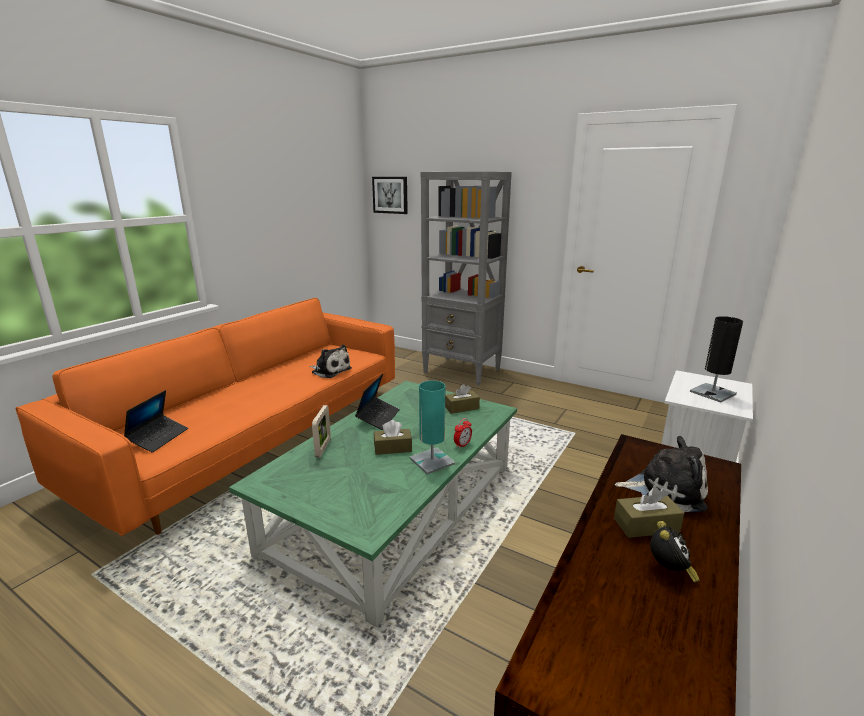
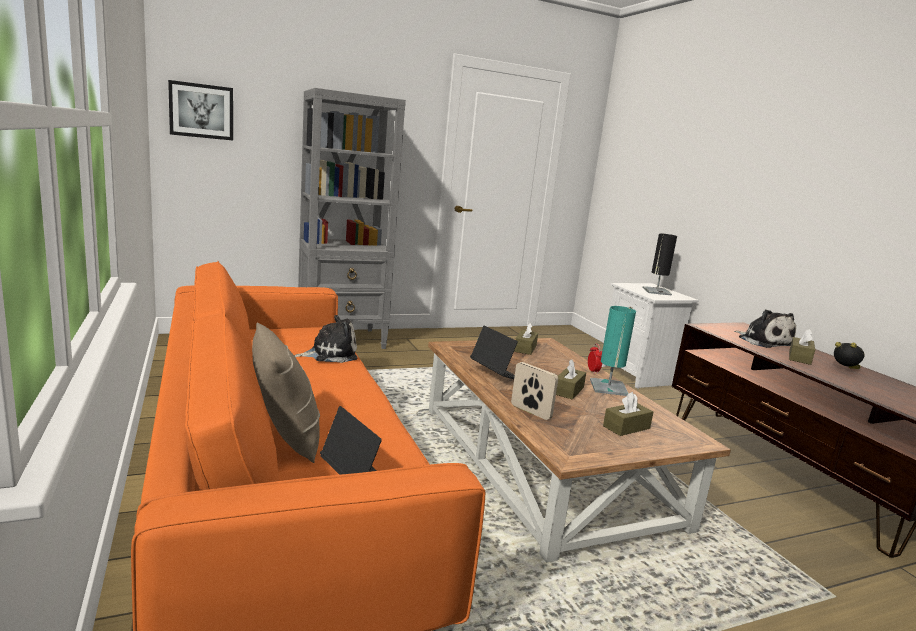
camera: 55 degrees left, 5 degrees down
(199, 405) = (286, 437): none -> beige pillow
(348, 490) = (626, 427): none -> brown tissue box
(395, 505) = (540, 462): green coffee table -> brown coffee table
(665, 489) = (763, 341): plush toy -> plush toy turned 105 degrees clockwise

